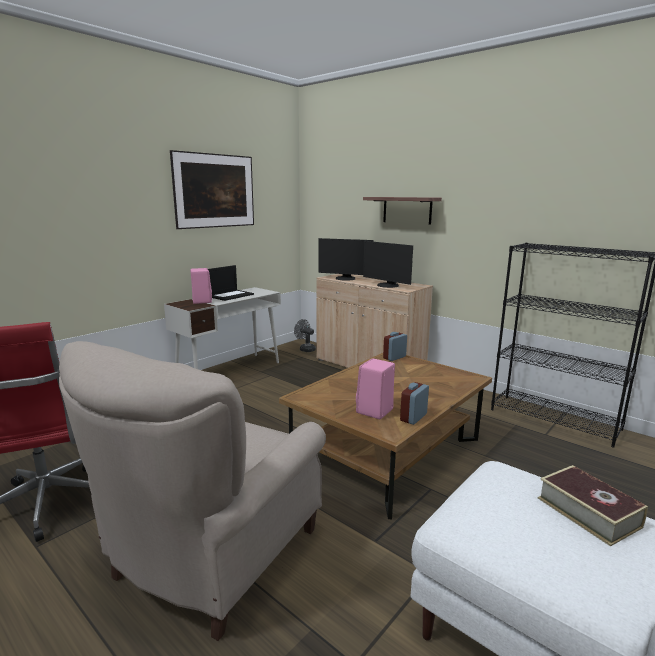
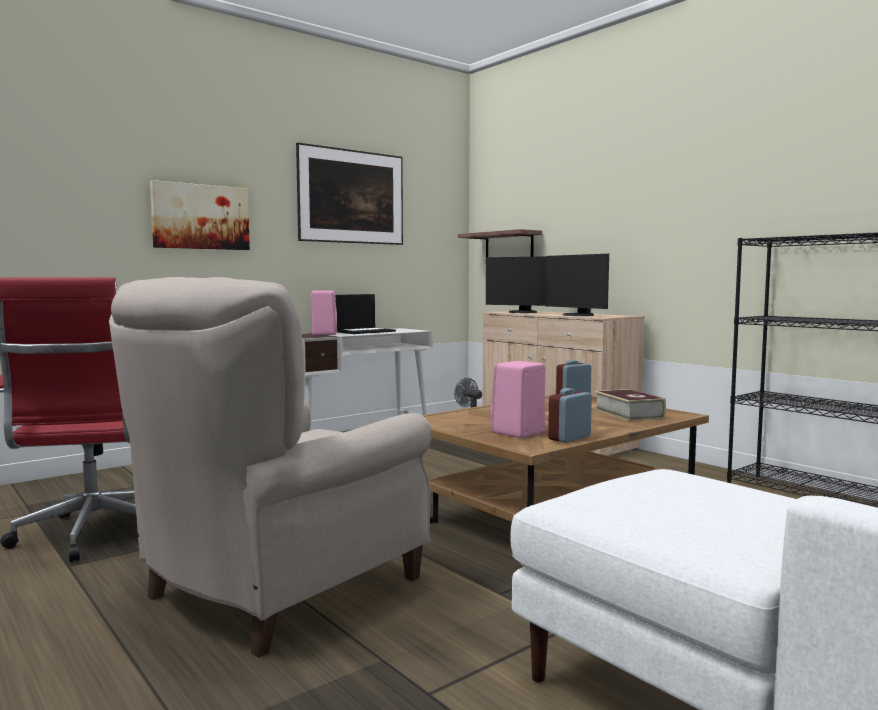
camera: 10 degrees right, 10 degrees down
(97, 217) = (201, 217): none -> picture
(407, 210) = (607, 214): shelf -> shelf (509, 248)
(588, 512) = (767, 500): book -> book (628, 413)

